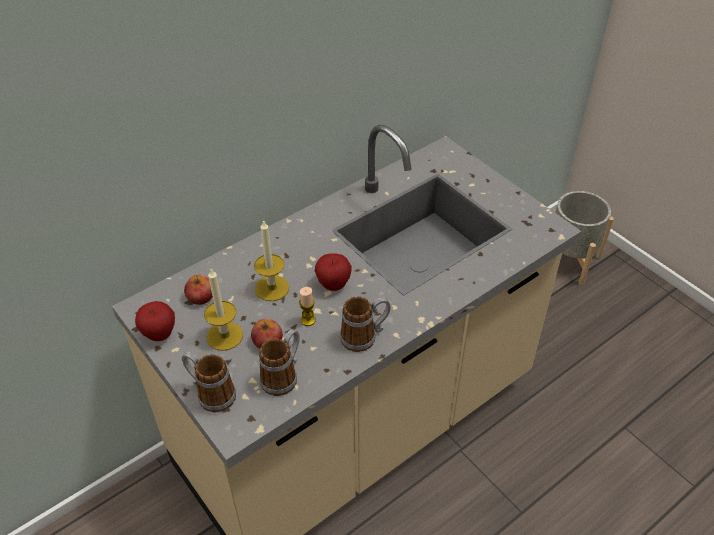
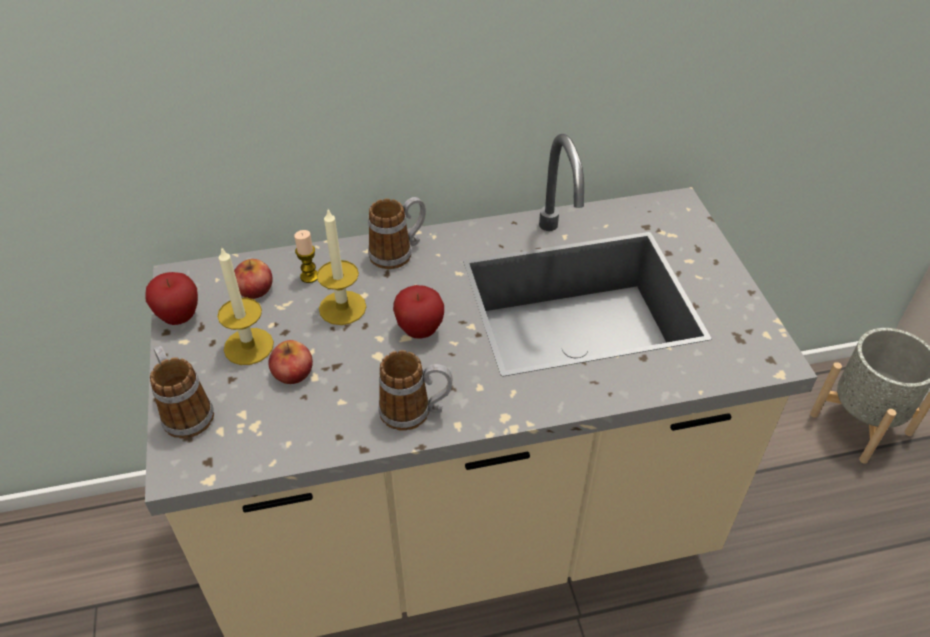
camera: 25 degrees right, 0 degrees up
(283, 375) = (282, 423): mug -> mug (398, 252)
(308, 320) = (359, 363): candle -> candle (309, 276)

